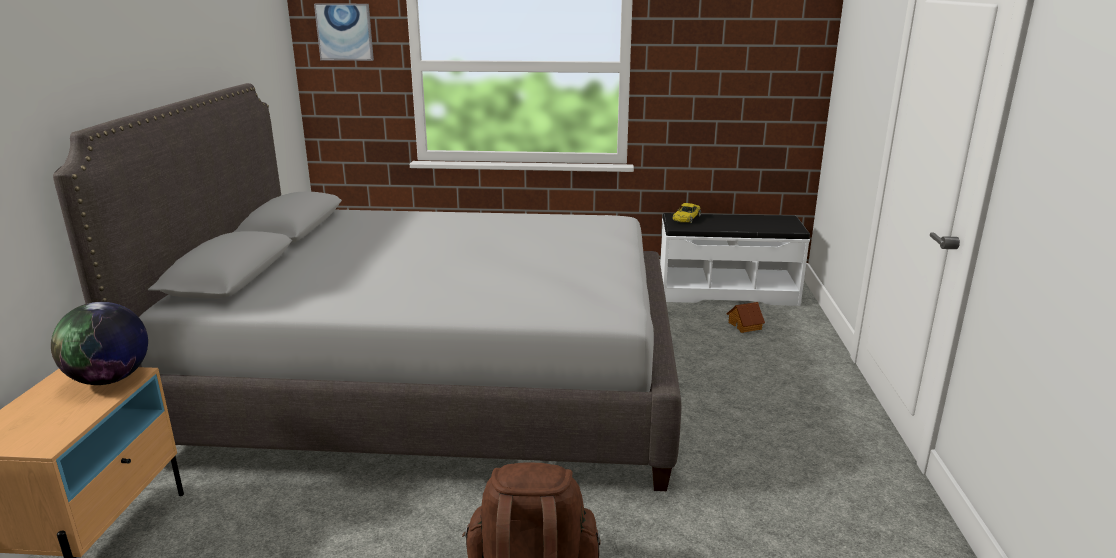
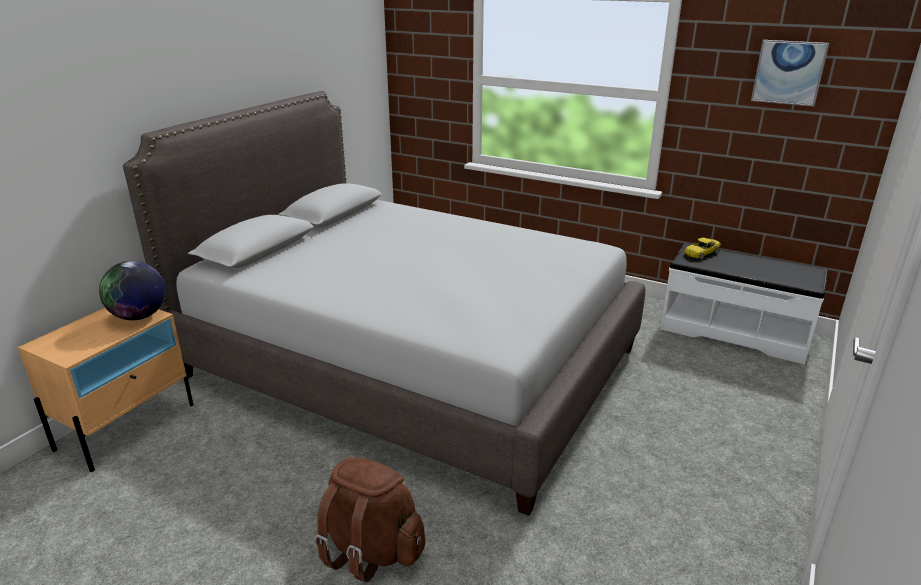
camera: 25 degrees right, 5 degrees up
(344, 32) = (424, 46): picture -> picture (788, 72)
(745, 325) = (726, 373): toy house -> none

